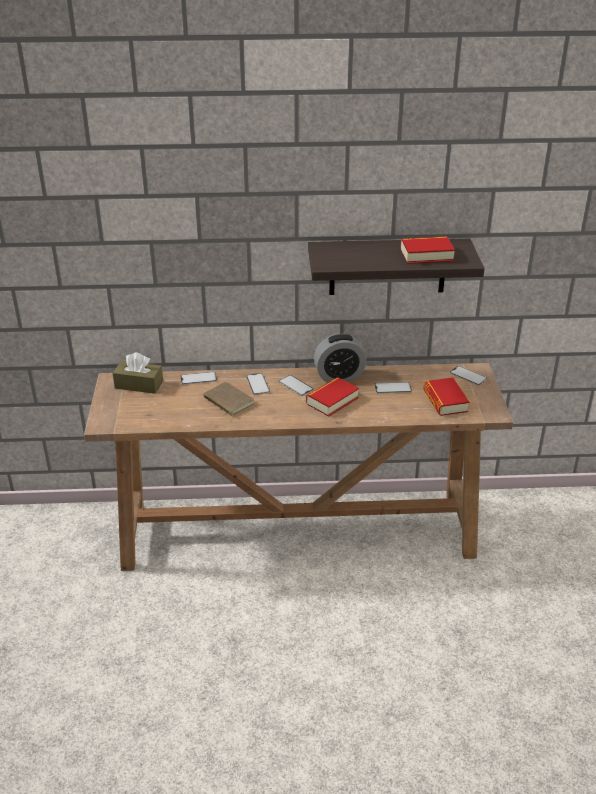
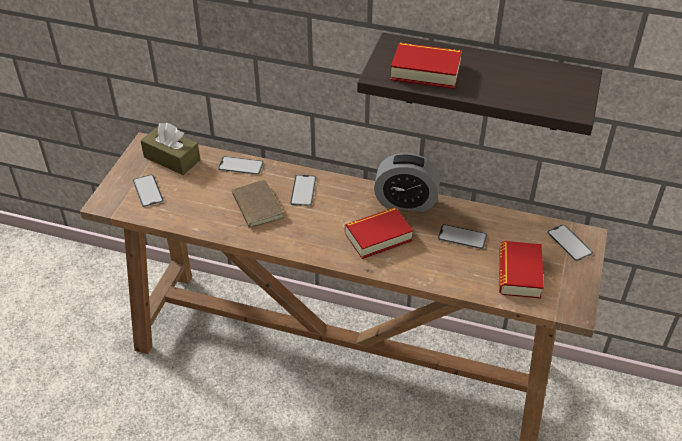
camera: 20 degrees right, 10 degrees up
(295, 386) = (346, 204): phone -> phone (148, 191)
(426, 255) = (524, 86): book -> book (425, 71)

